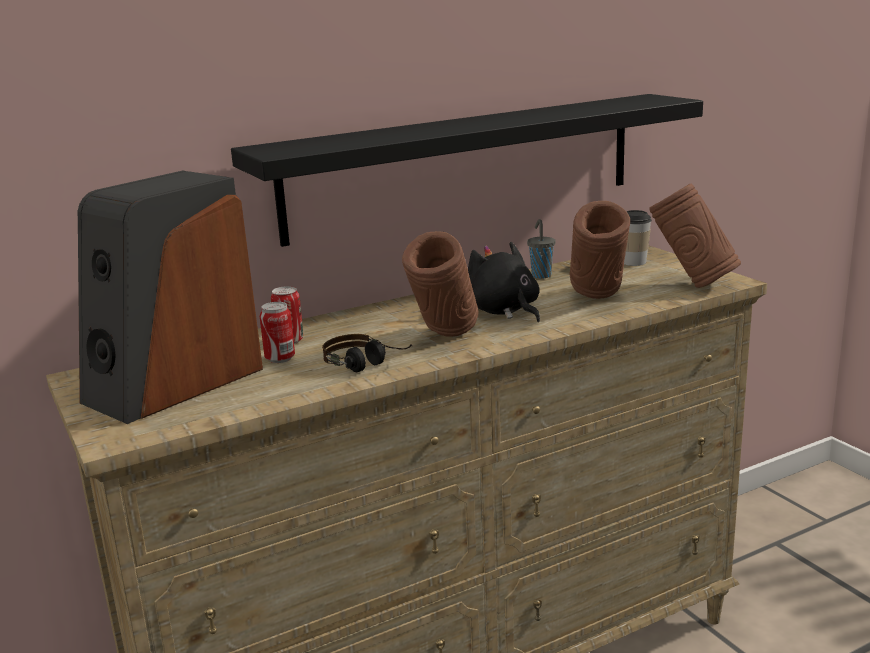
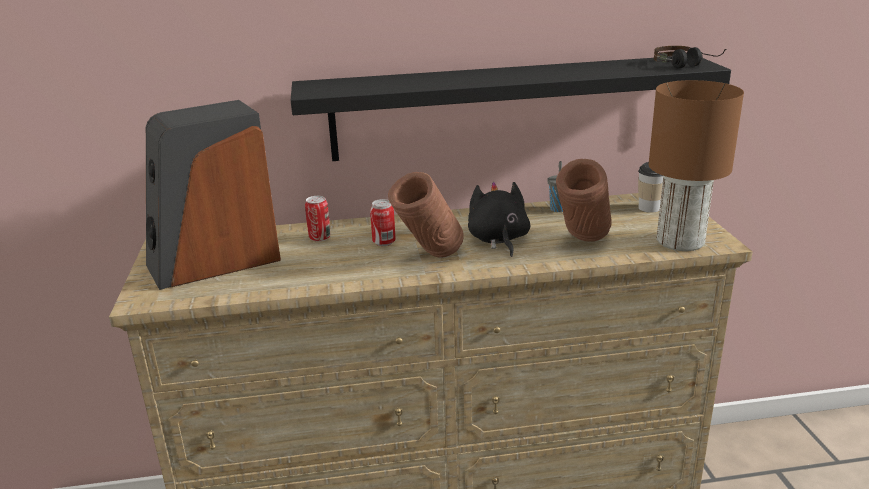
camera: 20 degrees right, 5 degrees up
(280, 358) = (300, 253): can -> can (384, 242)
(368, 365) = (354, 272): headphones -> headphones (687, 66)
(692, 284) = (680, 241): brown vase -> brown table lamp

